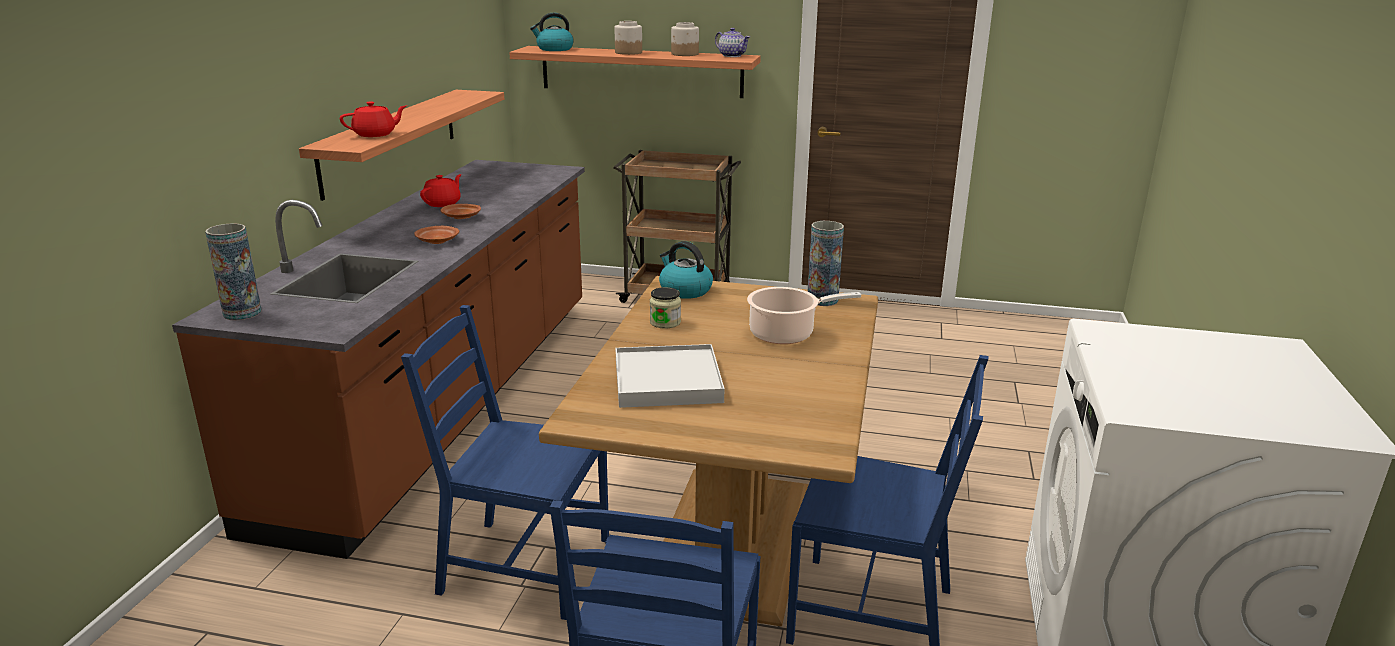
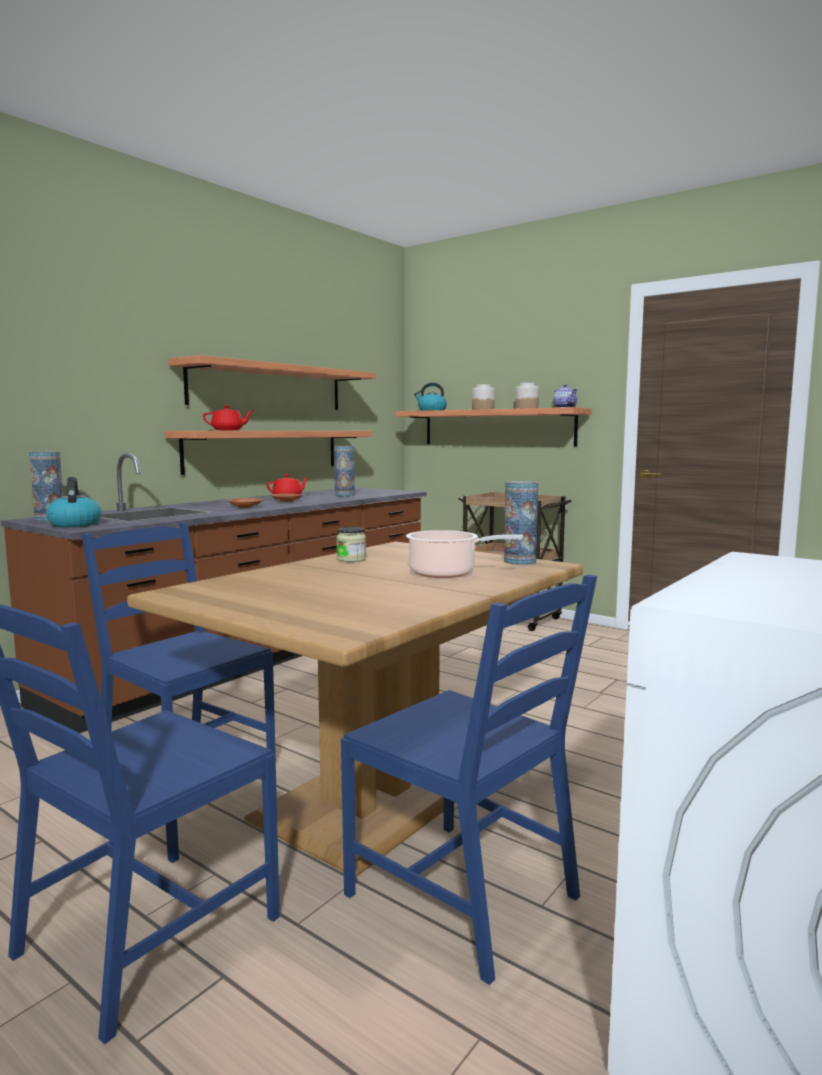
camera: 25 degrees right, 15 degrees down
(386, 55) = (268, 387): none -> shelf
(505, 190) = (344, 495): none -> vase
(668, 381) = (286, 584): white tray -> none
(684, 290) = (402, 548): kettle -> kettle (74, 524)

